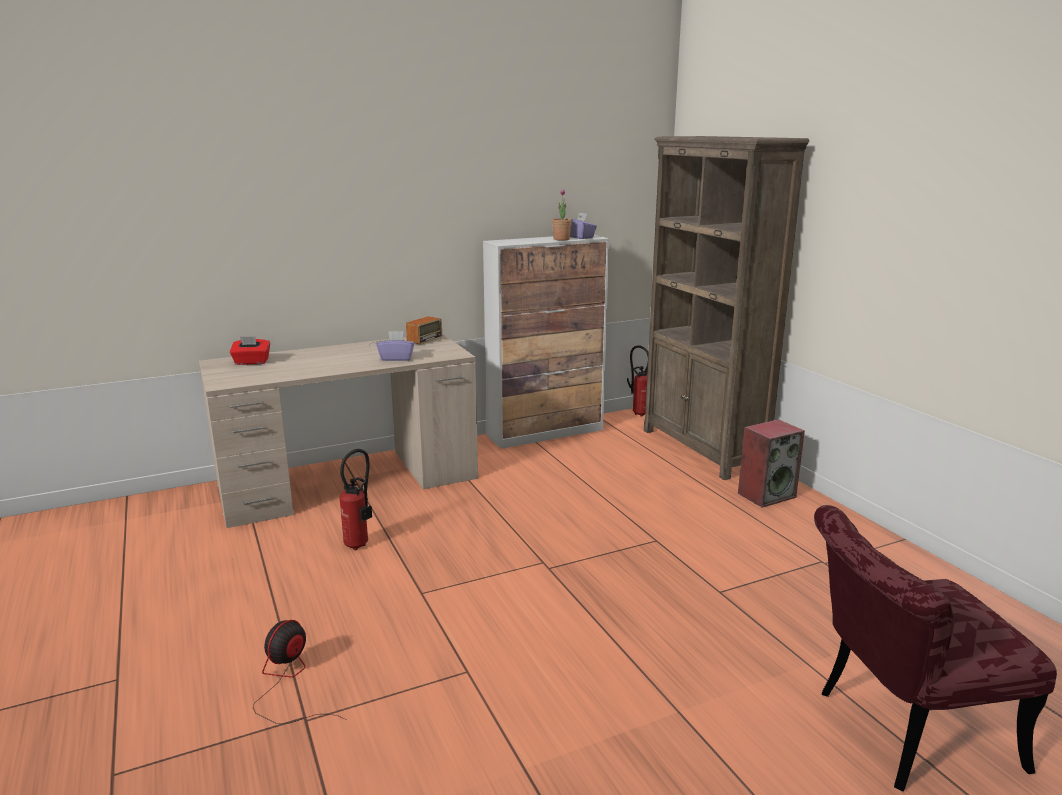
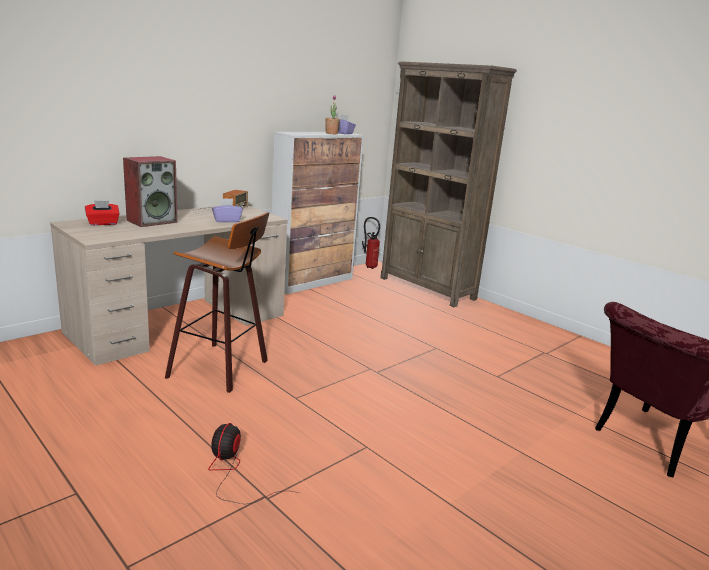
camera: 20 degrees left, 0 degrees up
(360, 544) = (222, 368): fire extinguisher -> stool
(766, 495) = (486, 315): speaker -> speaker (152, 221)

